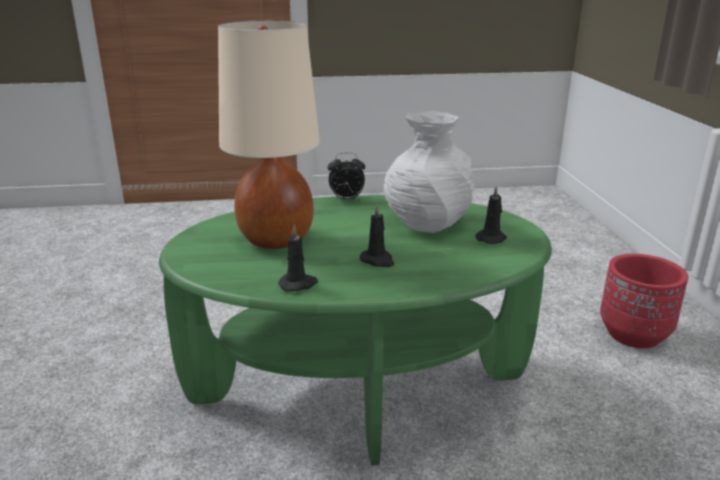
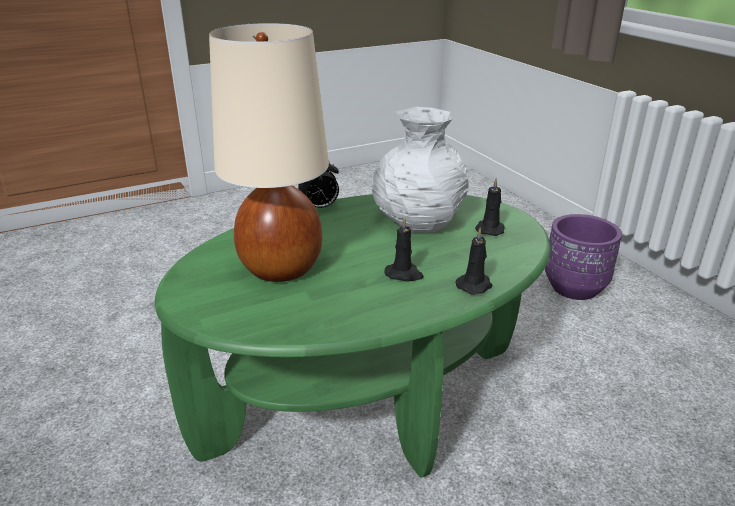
camera: 20 degrees left, 5 degrees up
(298, 284) = (345, 318): black candle -> black candle (475, 285)
(634, 334) = (575, 288): red planter -> purple planter

